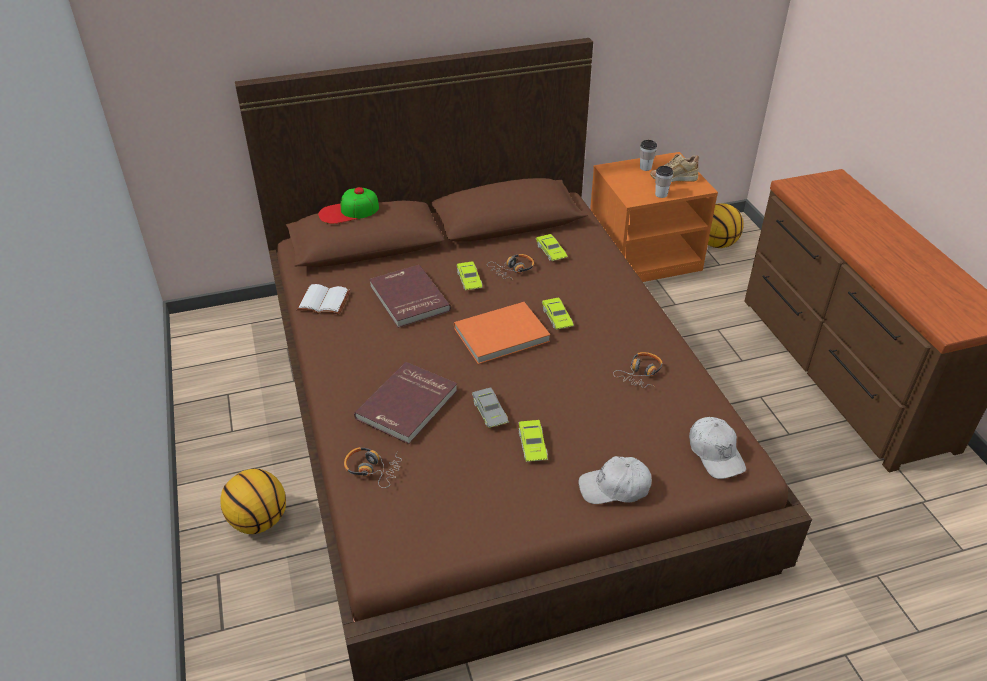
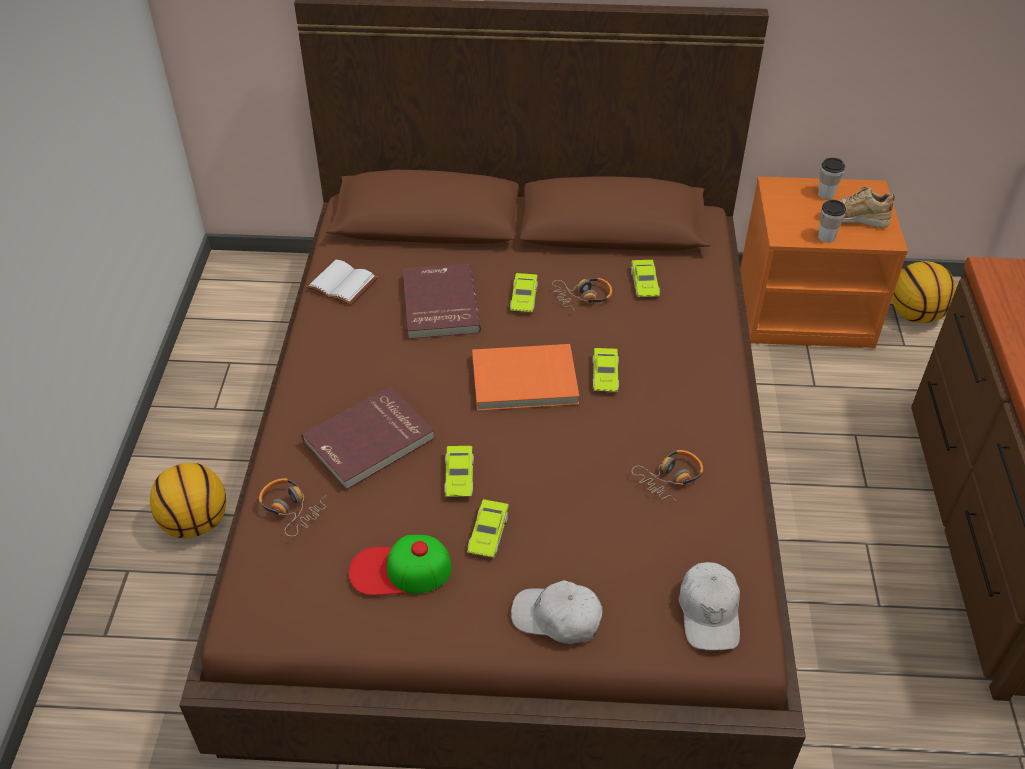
camera: 20 degrees right, 5 degrees up
(349, 211) = (410, 177): cap -> cap (400, 570)
(490, 411) = (459, 476): grey toy car -> green toy car

